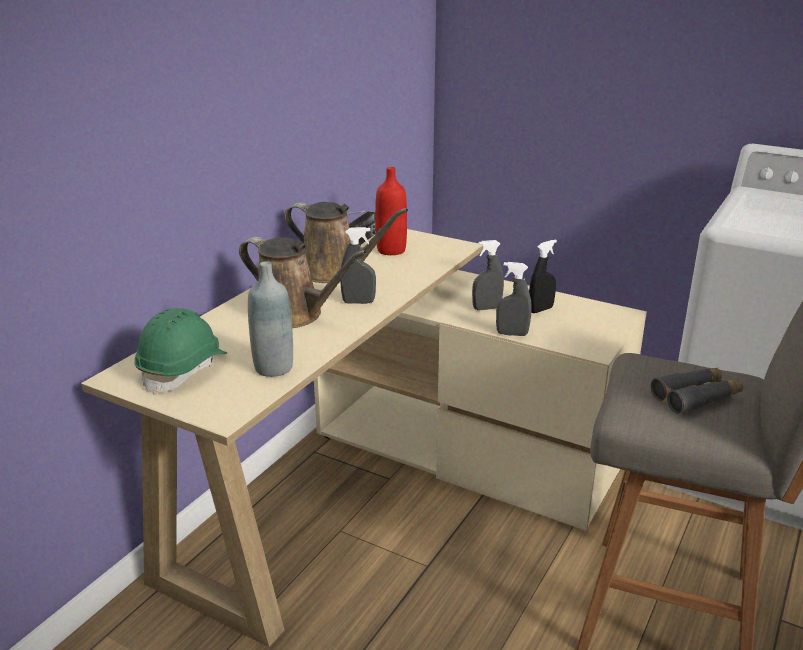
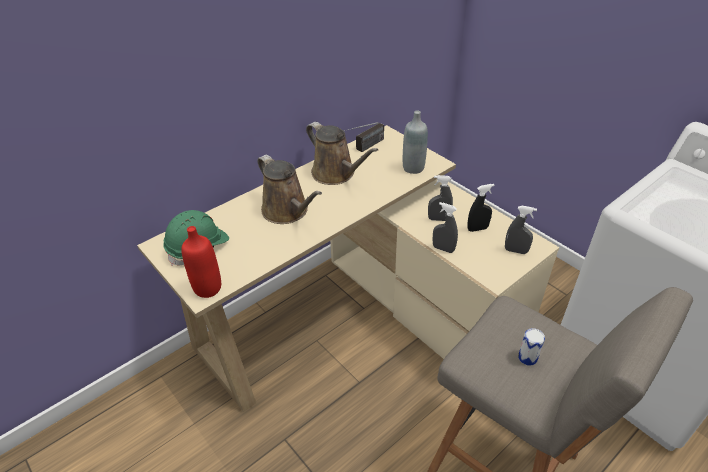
camera: 20 degrees right, 15 degrees up
(273, 368) = (251, 258): grey bottle -> grey bottle (413, 168)
(358, 302) = (336, 207): grey spray bottle -> grey spray bottle (516, 251)
(391, 250) = (385, 159): red bottle -> red bottle (208, 288)
(696, 397) = (527, 357): grey binoculars -> can

